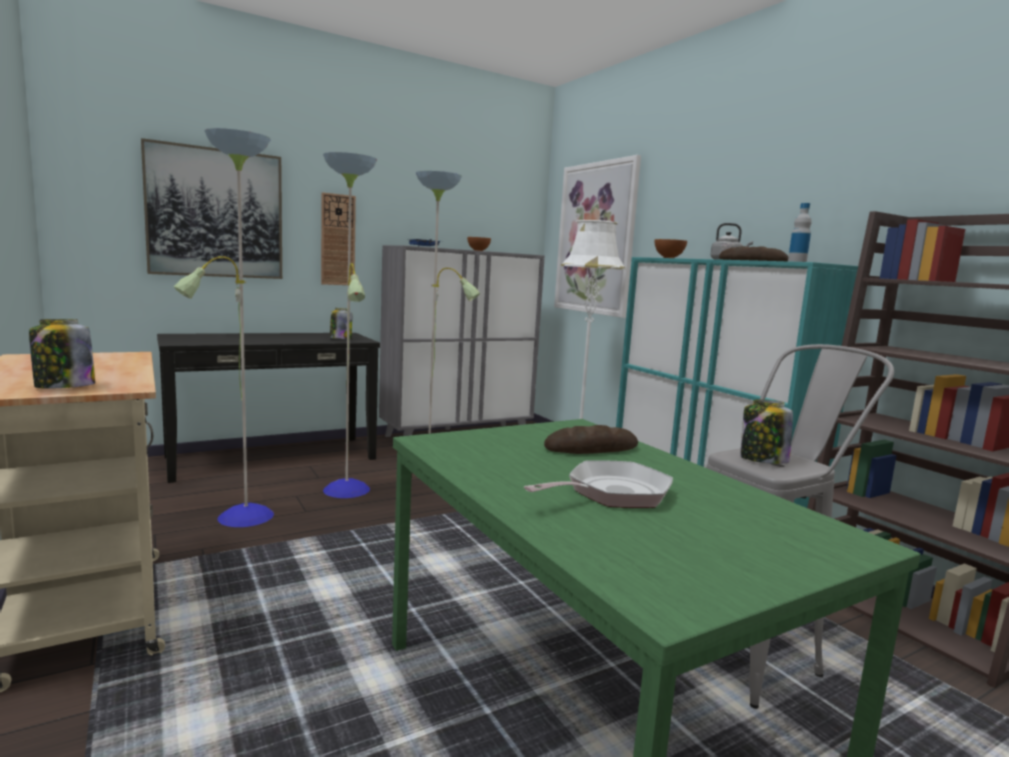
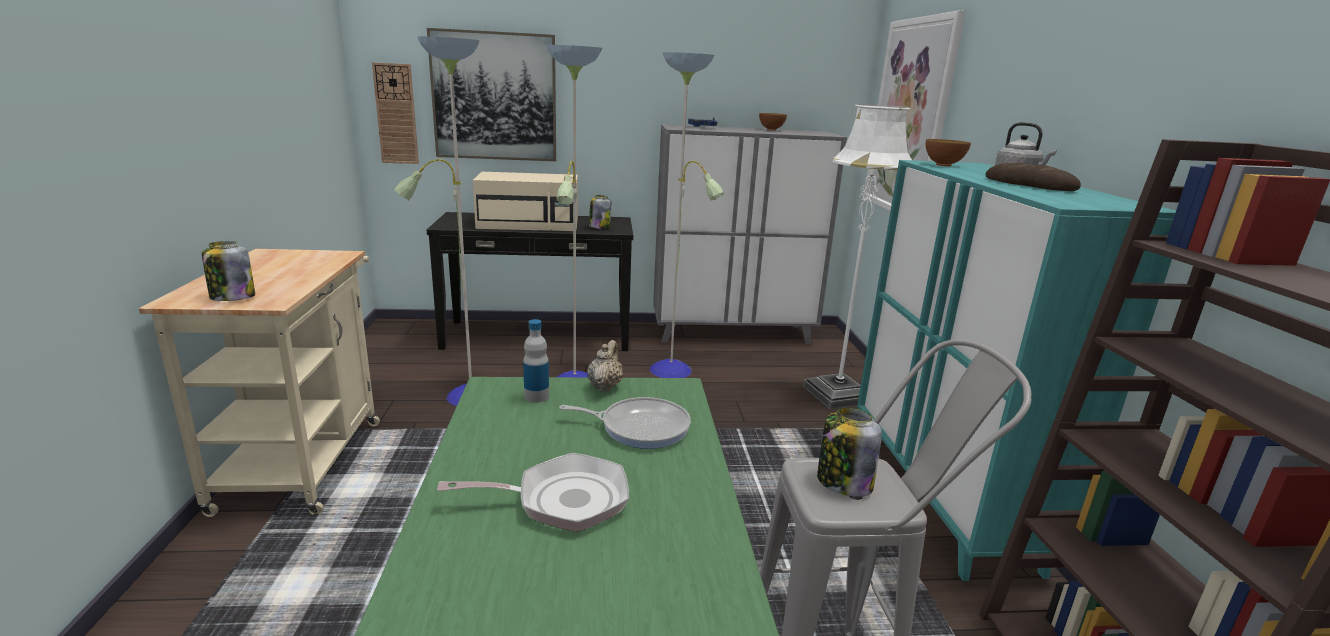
camera: 25 degrees right, 10 degrees up
(267, 338) = (530, 223): none -> beige microwave
(338, 240) = (613, 119): wall clock -> wall clock (396, 114)
(522, 430) = (605, 386): none -> beige teapot
(591, 448) = (640, 427): bread -> frying pan
(797, 262) = (1058, 200): bottle -> bottle (536, 396)

